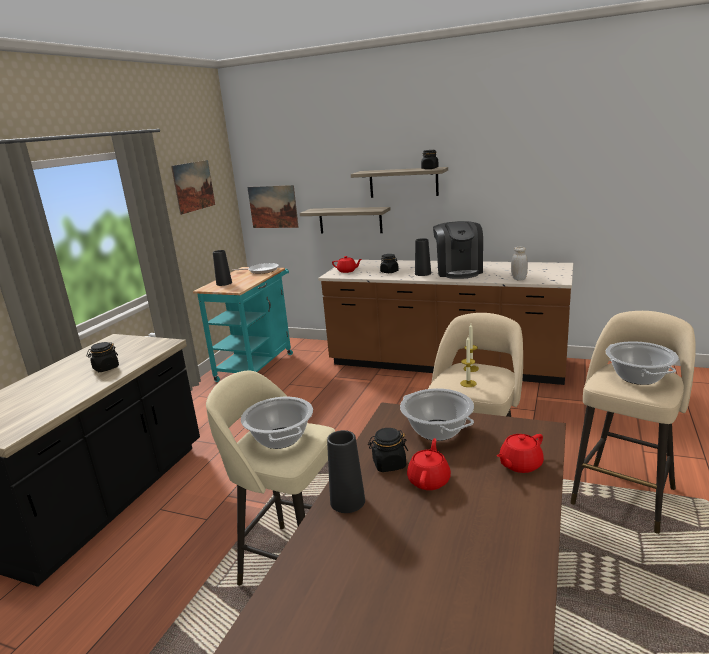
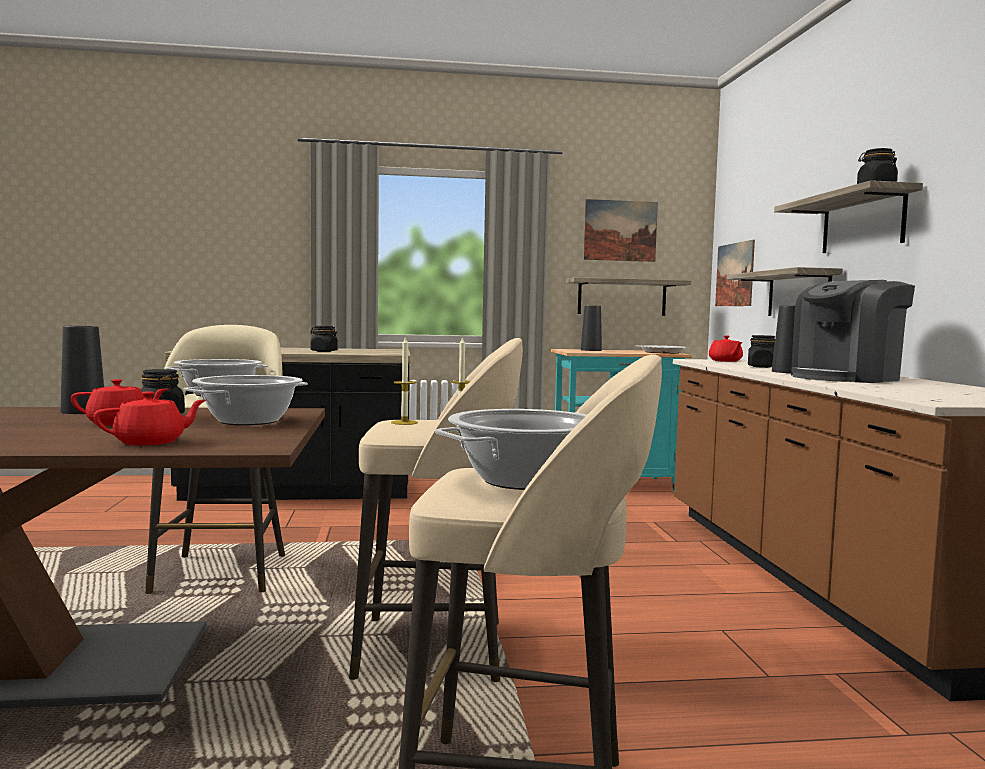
camera: 60 degrees right, 15 degrees down
(204, 236) = (622, 297): none -> shelf
(519, 279) = (884, 391): white jar -> none
(520, 464) = (151, 442): red teapot -> red teapot turned 120 degrees clockwise

